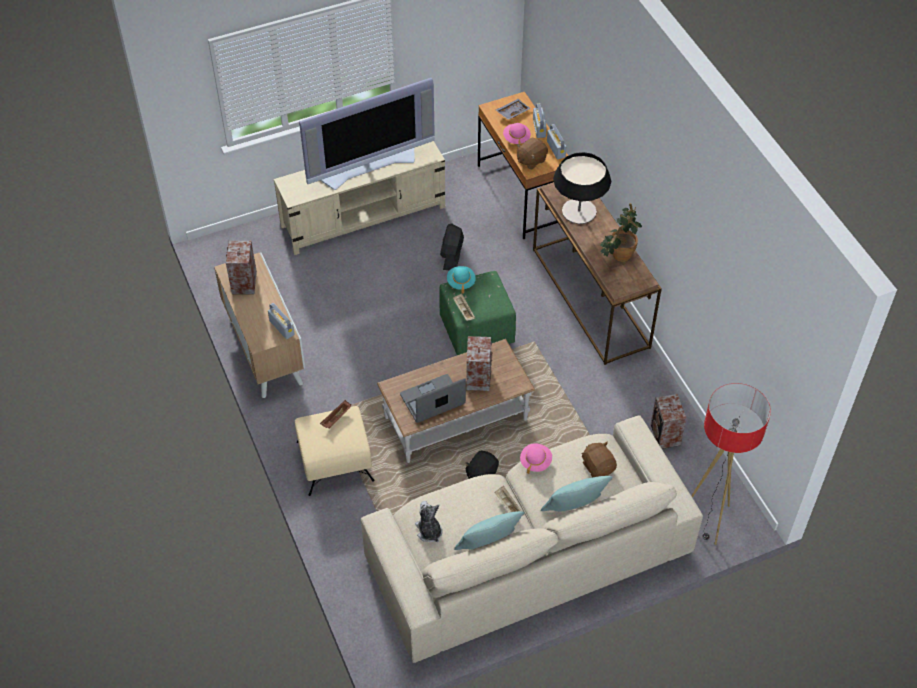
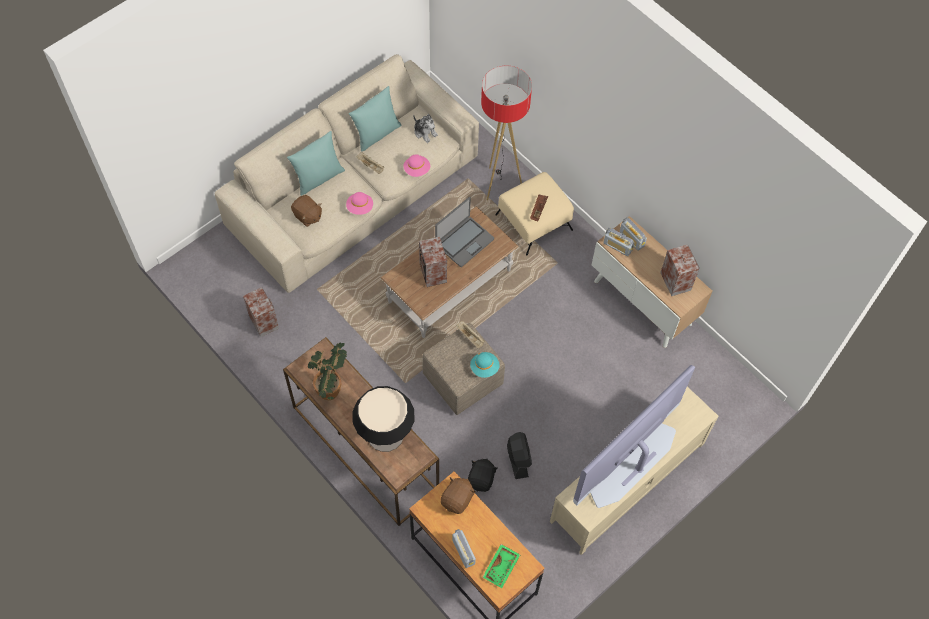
camera: 160 degrees right, 10 degrees up
(477, 329) = (462, 380): green ottoman -> beige ottoman
(481, 474) = (411, 244): black plush toy -> black plush toy (481, 479)
(512, 112) = (501, 568): grey tray -> green tray
(516, 138) = (483, 527): pink hat -> pink hat (417, 170)
(556, 149) = (435, 524): radio -> radio (632, 239)
(708, 520) = (215, 256): floor lamp -> floor lamp (499, 184)

